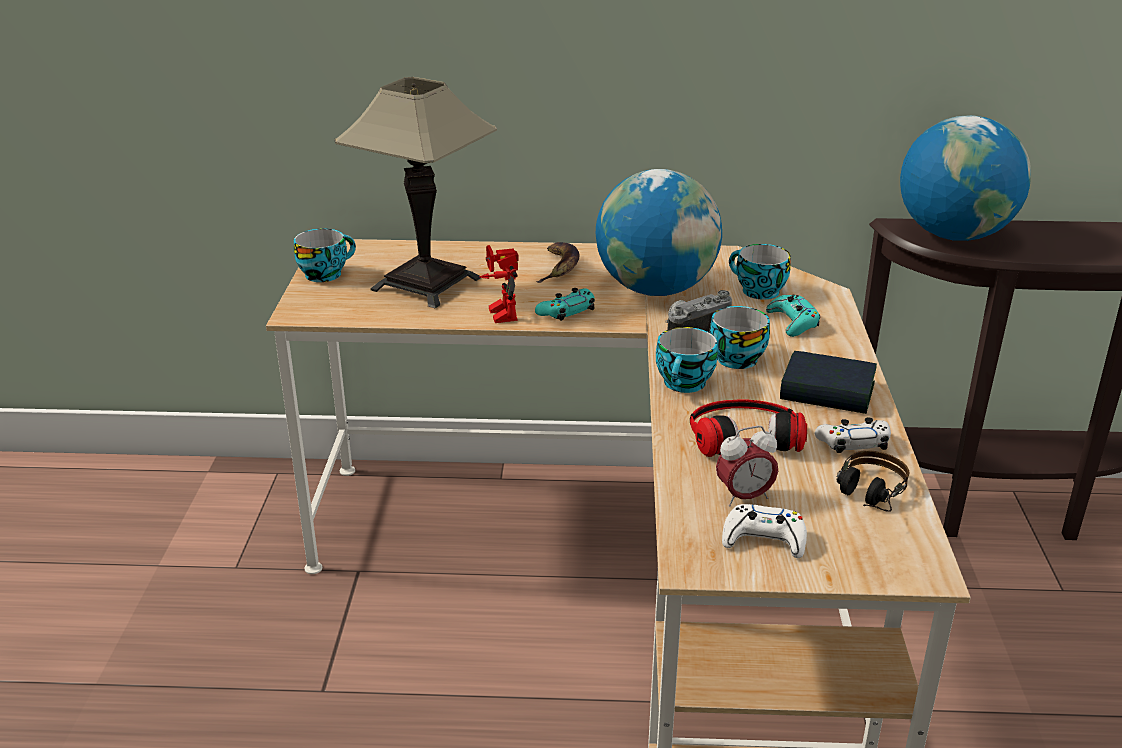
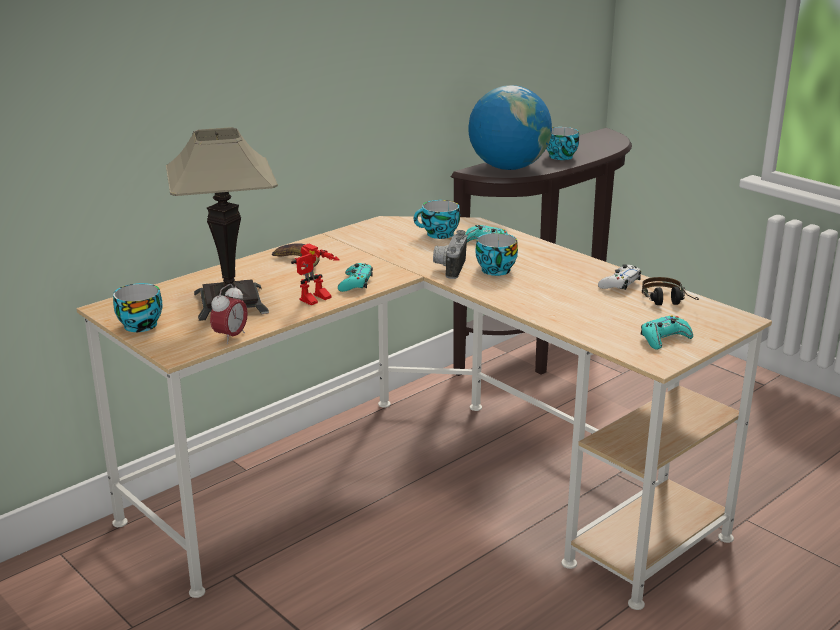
camera: 45 degrees left, 5 degrees down
(497, 314) = (316, 300): toy robot -> toy robot turned 75 degrees counterclockwise
(656, 289) = (382, 253): globe -> none
(685, 384) = (495, 292): cup -> cup (562, 157)
(743, 433) = (567, 301): headphones -> none
(744, 497) = (622, 326): alarm clock -> alarm clock (230, 337)
(764, 540) = (664, 339): white game controller -> turquoise game controller
(827, 392) = (566, 267): book -> none

